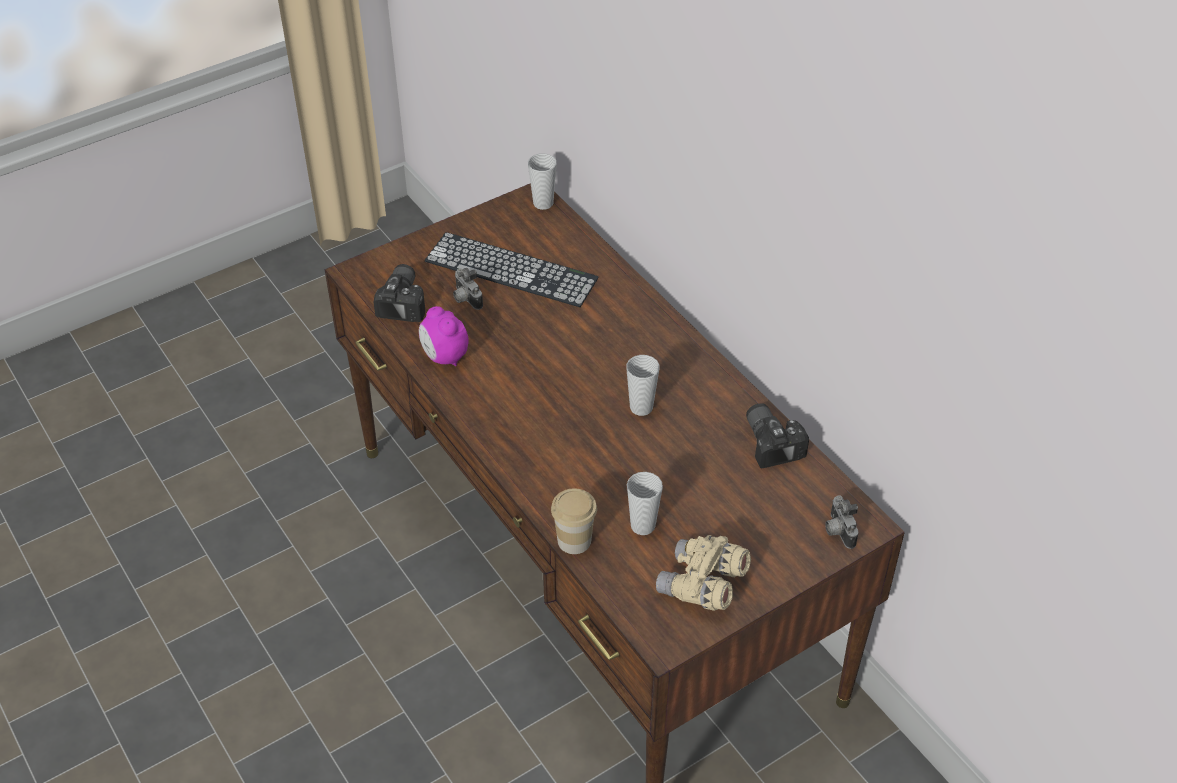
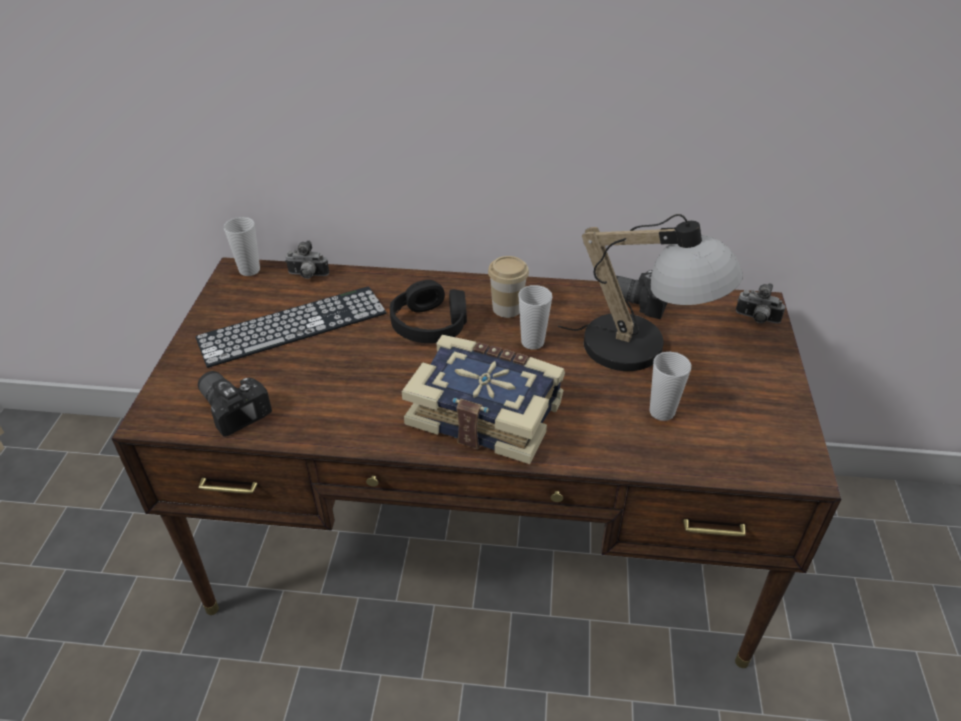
camera: 50 degrees left, 5 degrees down
(444, 356) = (334, 420): alarm clock -> none
(465, 299) = (286, 369): camera -> camera (307, 276)
(535, 427) = (486, 412): none -> book
(574, 540) = (641, 462): cup -> cup (507, 308)
(596, 338) = (430, 324): none -> black headphones
(702, 586) = (757, 415): beige binoculars -> none
(707, 479) = (645, 351): none -> table lamp

